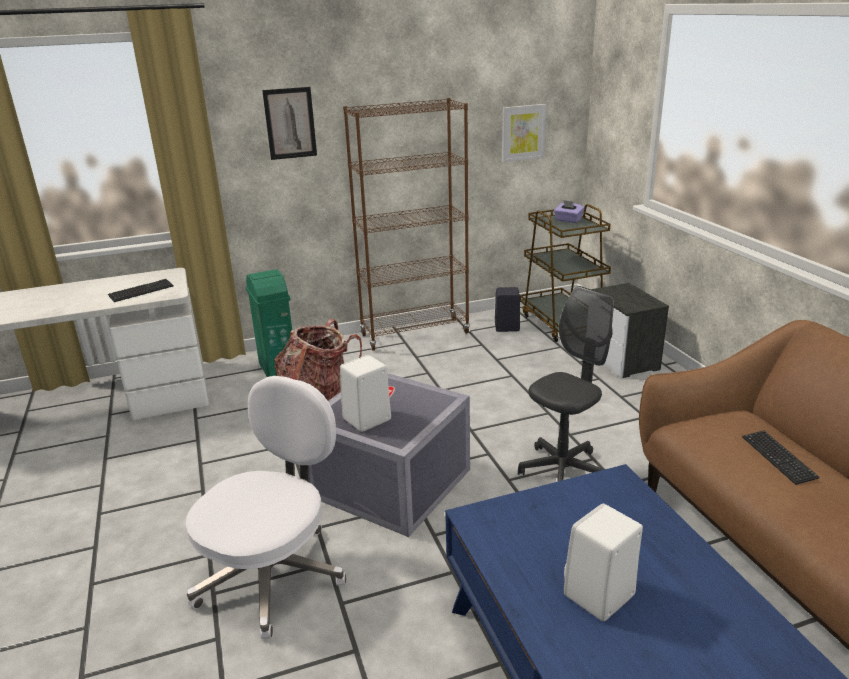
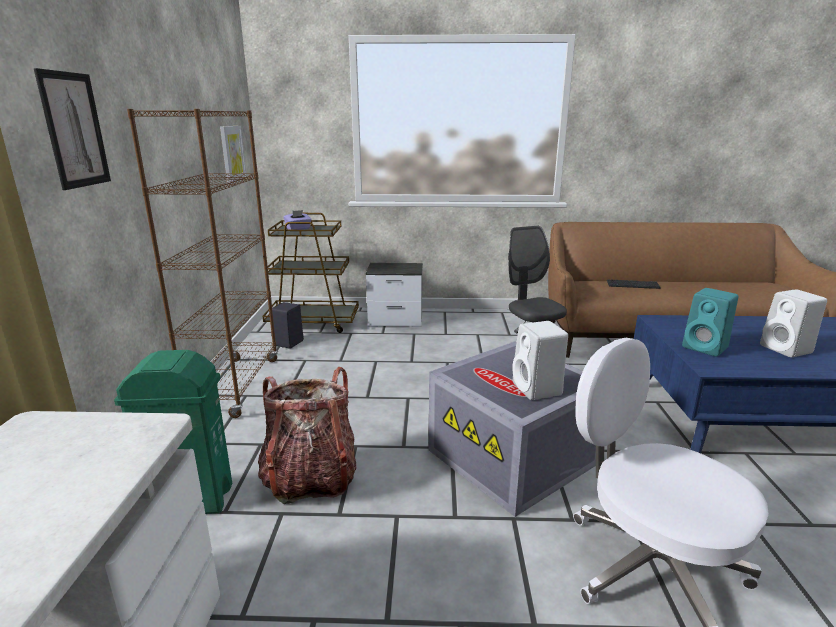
camera: 70 degrees left, 5 degrees down
(141, 291) = (82, 463): keyboard -> none
(541, 518) = (706, 348): none -> turquoise speaker

